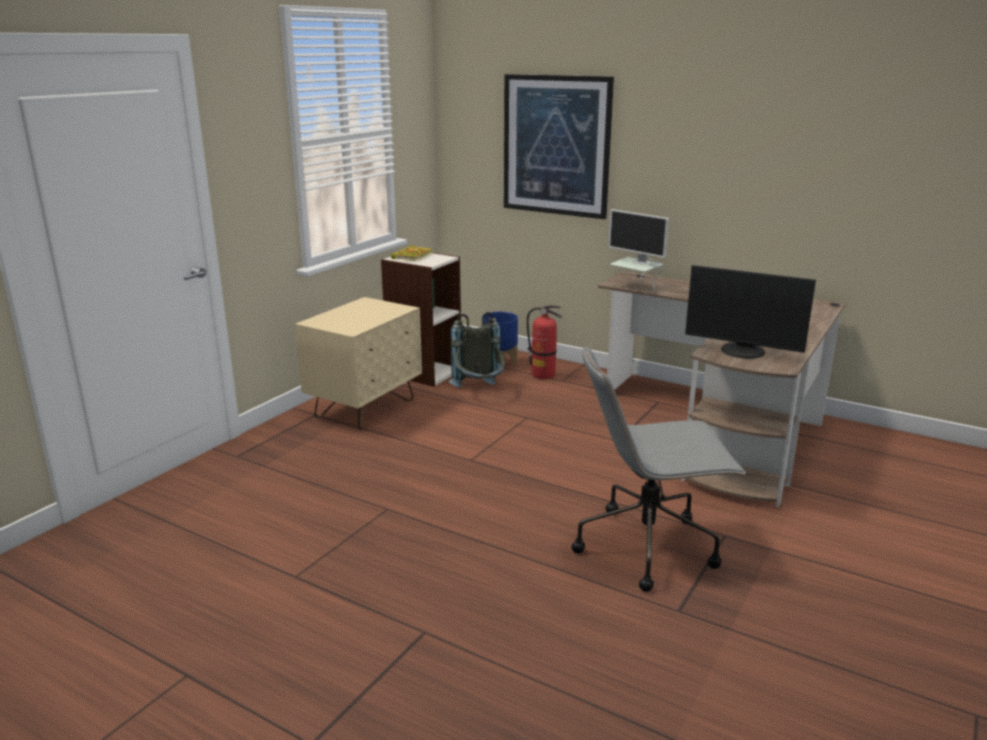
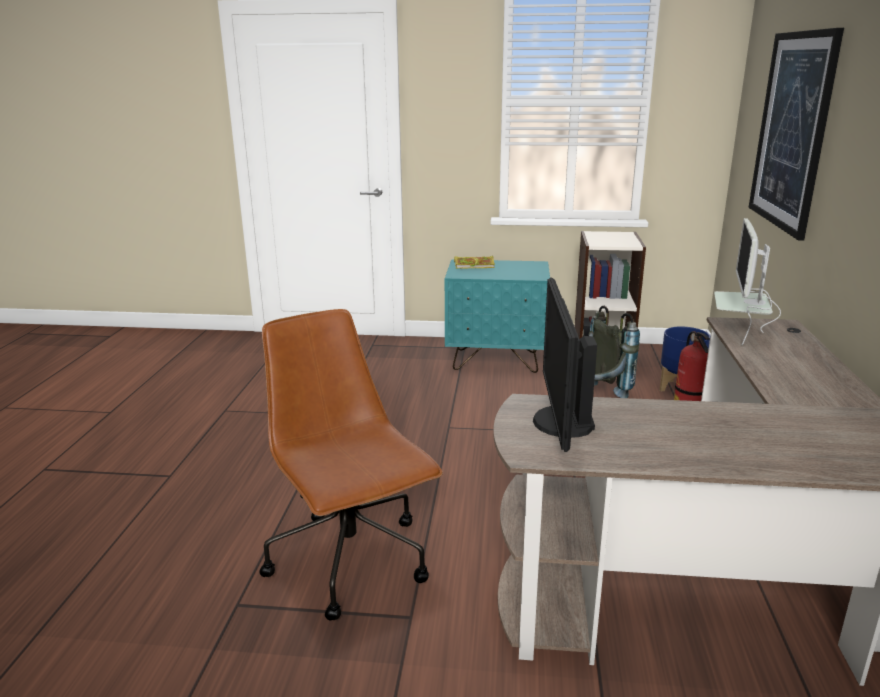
camera: 65 degrees right, 0 degrees up
(365, 408) = (496, 360): beige nightstand -> turquoise nightstand
(412, 256) = (612, 235): book -> book (475, 265)
(648, 546) = (351, 562): grey office chair -> brown office chair

